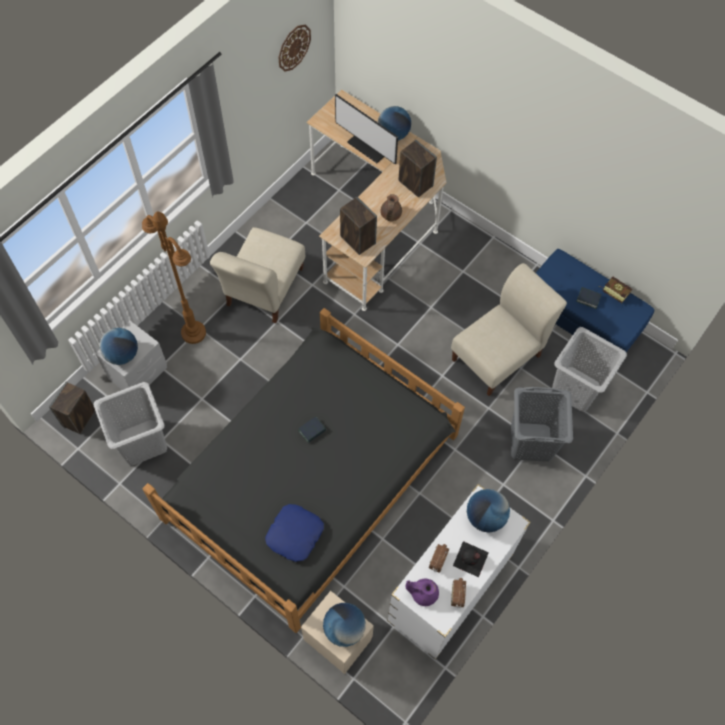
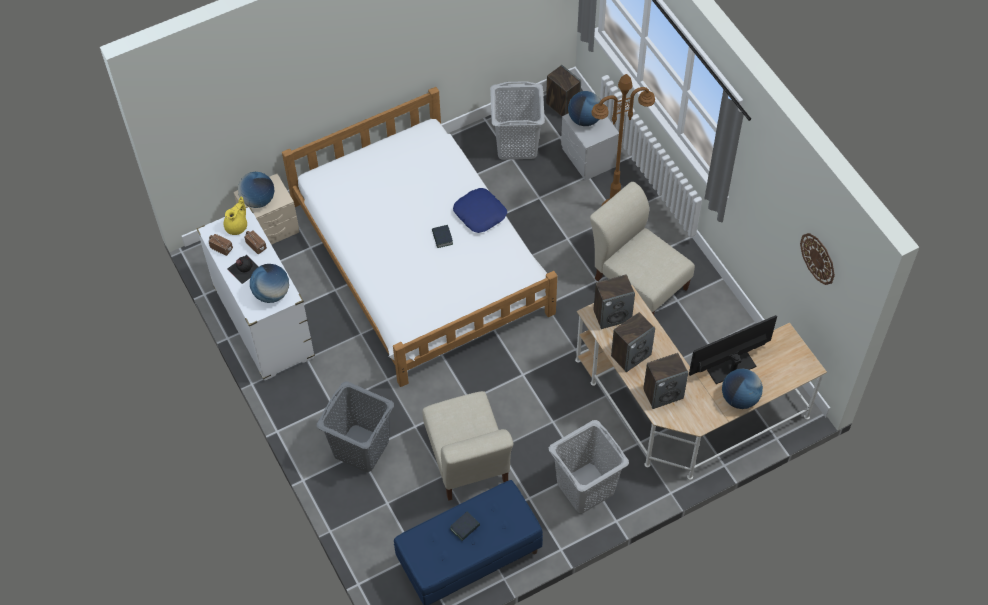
camera: 115 degrees right, 5 degrees down
(294, 534) = (355, 196): blue pillow -> blue pillow (480, 213)
(312, 475) = (422, 257): black bed -> white bed
(390, 215) = (631, 355): brown teapot -> speaker
(423, 593) = (237, 226): purple teapot -> yellow teapot
(576, 389) = (395, 516): grey laundry basket -> grey laundry basket (585, 487)
(613, 291) = (462, 557): book -> none

